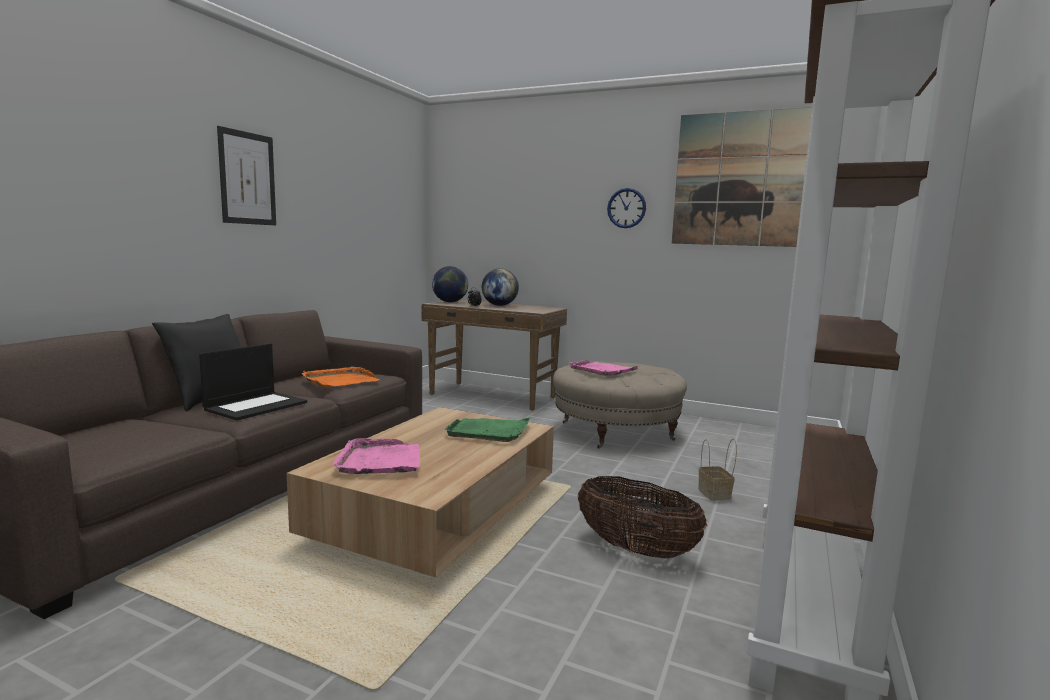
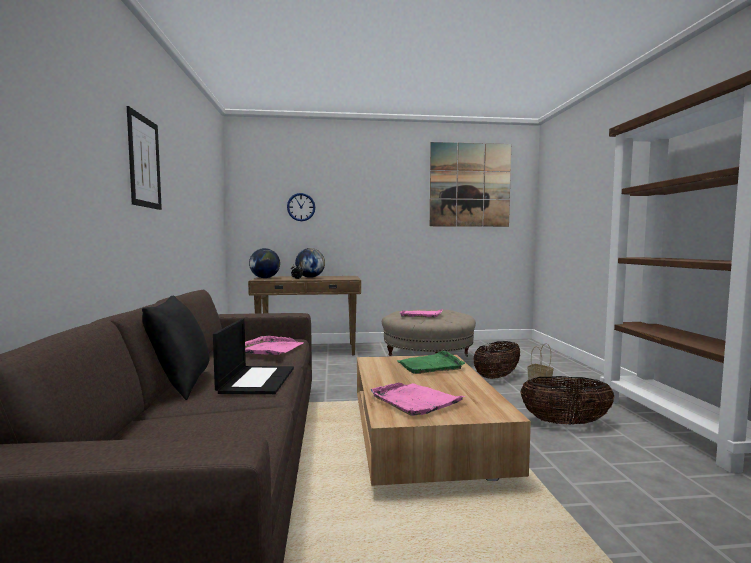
camera: 30 degrees left, 5 degrees down
(340, 380) = (270, 349): orange tray -> pink tray
(626, 208) = (397, 202): wall clock -> wall clock (301, 207)
(661, 473) = (496, 377): none -> basket

